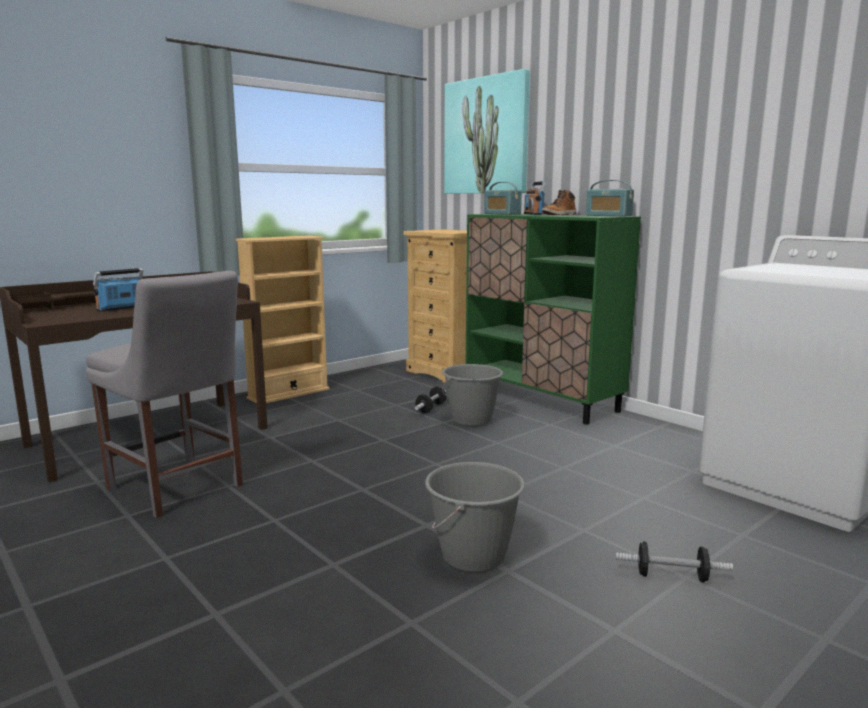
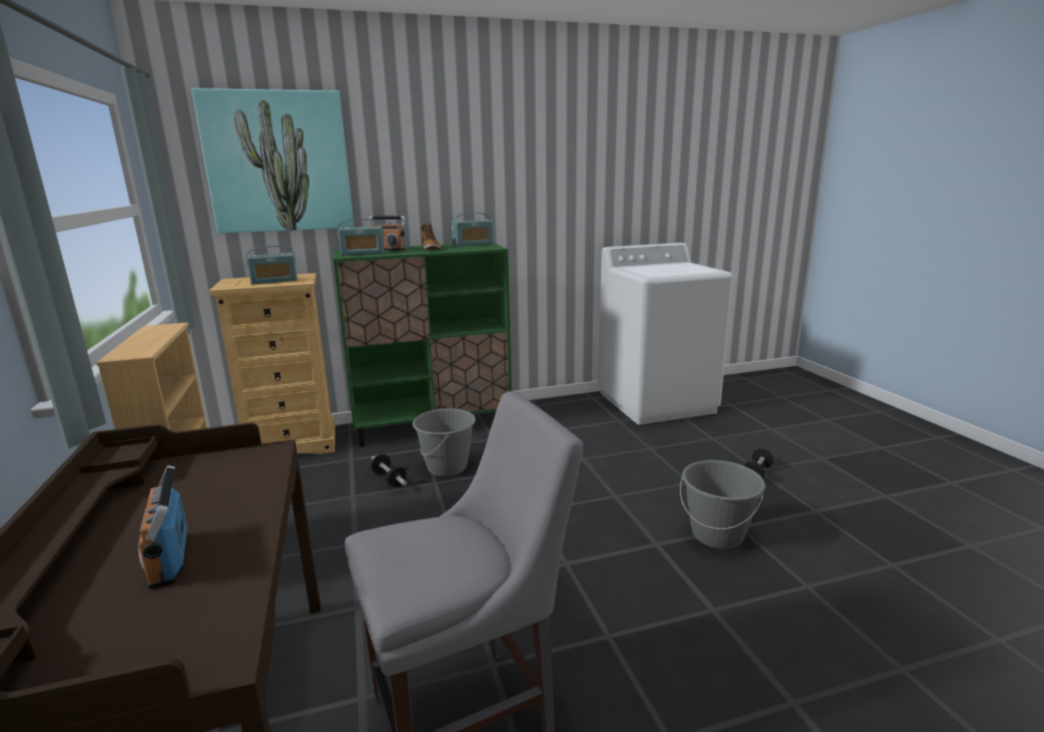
camera: 65 degrees left, 5 degrees up
(448, 231) = (274, 281): none -> radio

